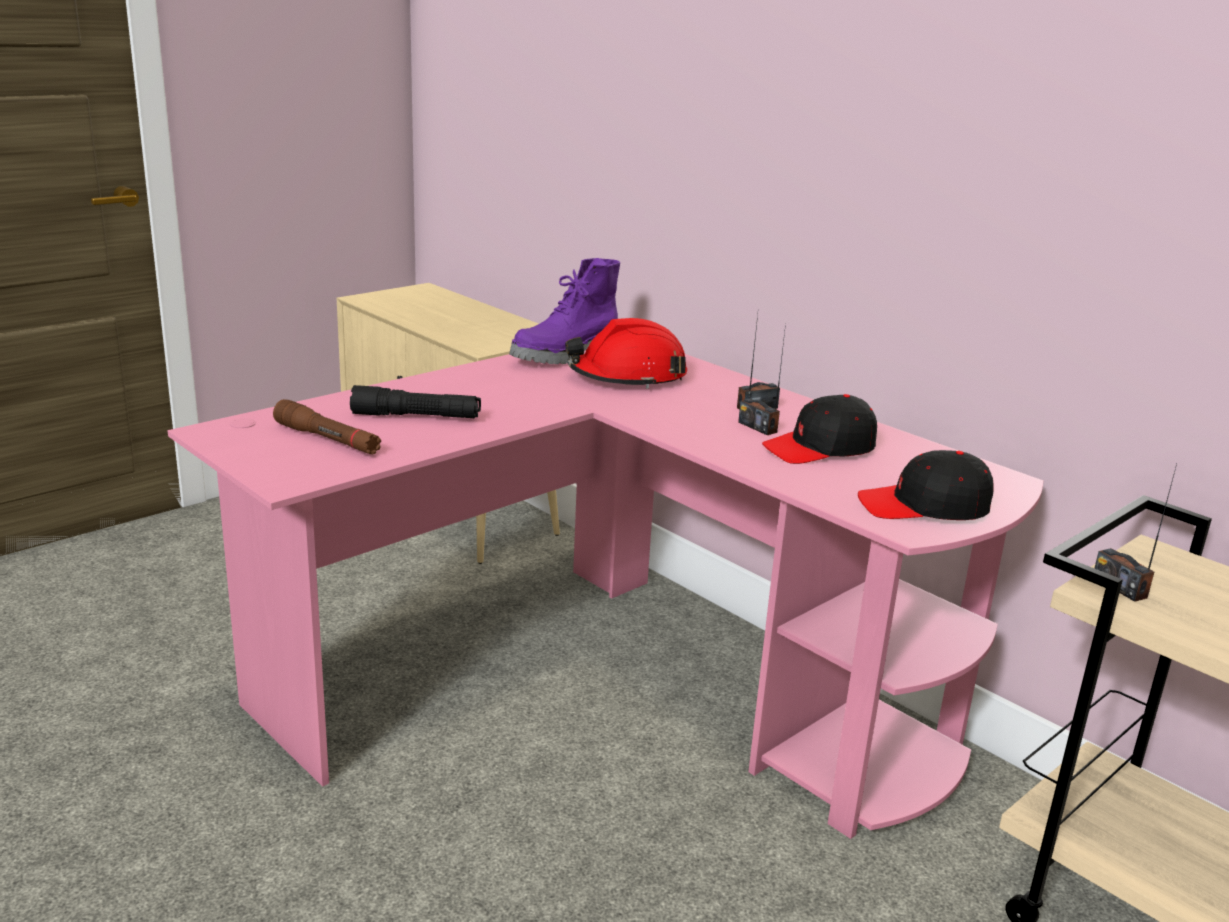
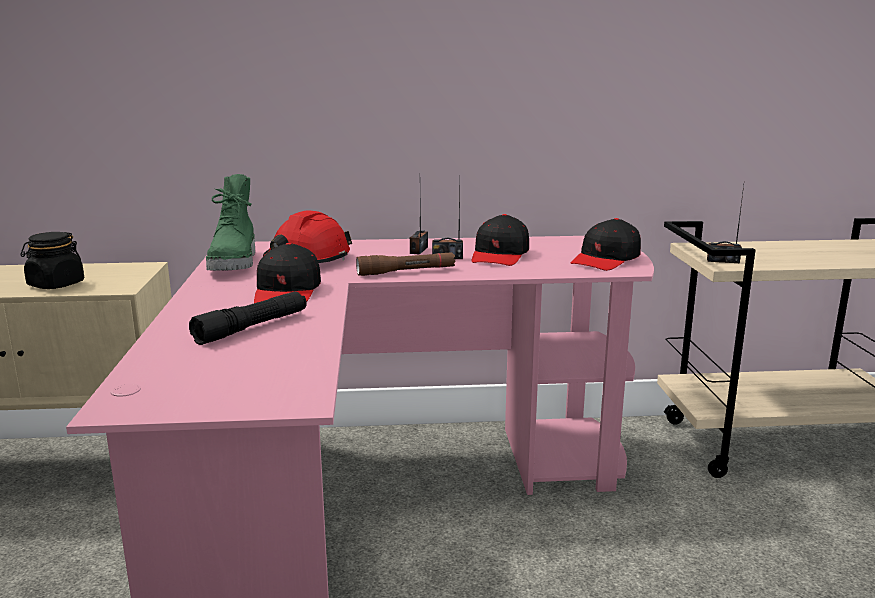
camera: 50 degrees left, 5 degrees down
(327, 439) = (237, 366): brown flashlight -> brown flashlight (406, 272)
(453, 328) = (56, 285): none -> black jar
(525, 399) = (287, 292): none -> black cap
(566, 355) = (235, 263): purple boot -> green boot

